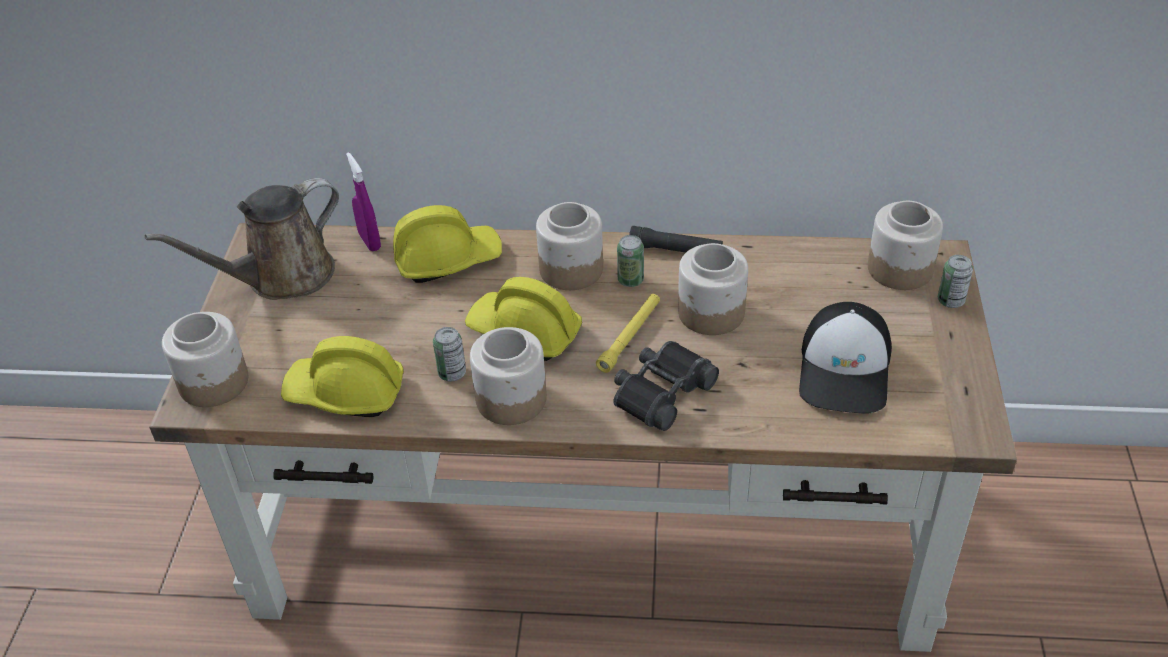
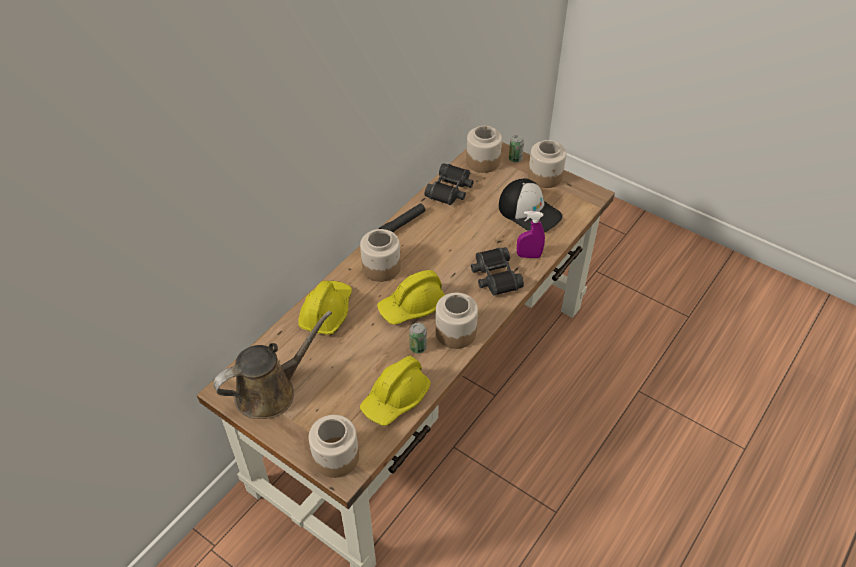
camera: 60 degrees left, 5 degrees up
(282, 277) = (271, 391): brown watering can -> brown watering can turned 120 degrees counterclockwise
(369, 241) = (278, 339): purple spray bottle -> purple spray bottle (528, 256)
(630, 280) = (409, 250): can -> none
(630, 337) = (449, 269): yellow flashlight -> none
(711, 313) = (457, 234): jar -> jar (545, 177)
(797, 264) = (450, 190): none -> black binoculars

